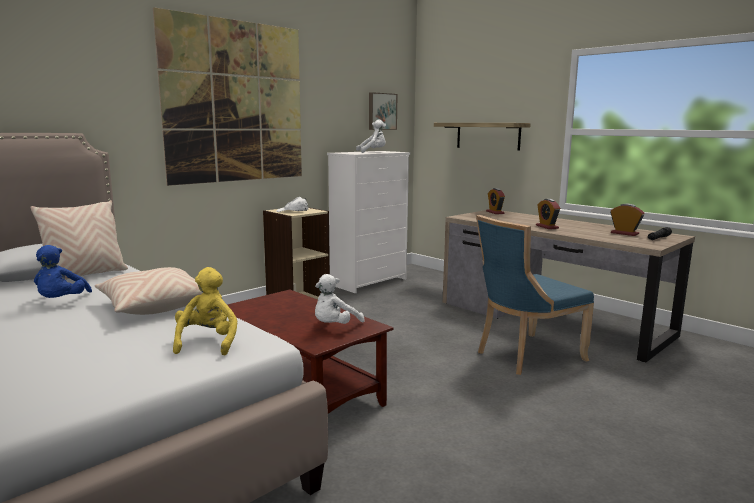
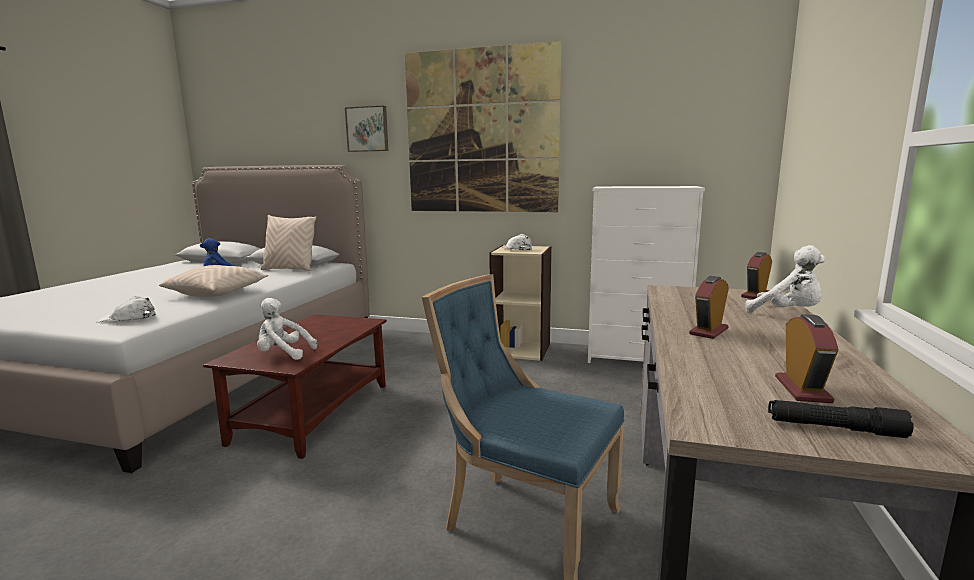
camera: 60 degrees right, 0 degrees up
(207, 342) = (127, 318): yellow plush toy -> white cap
(373, 152) = (652, 186): white plush toy -> white plush toy (787, 313)
(381, 111) = (704, 130): picture -> picture (367, 129)
(488, 136) = (828, 159): shelf -> none

